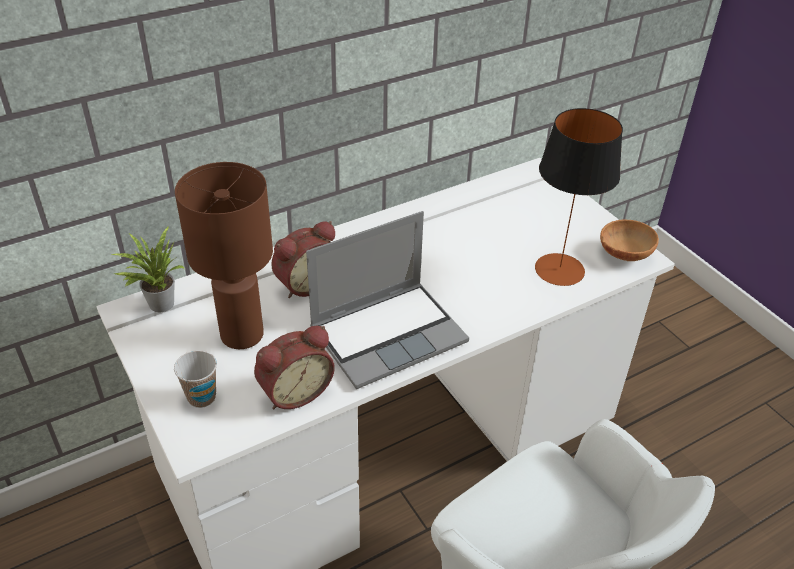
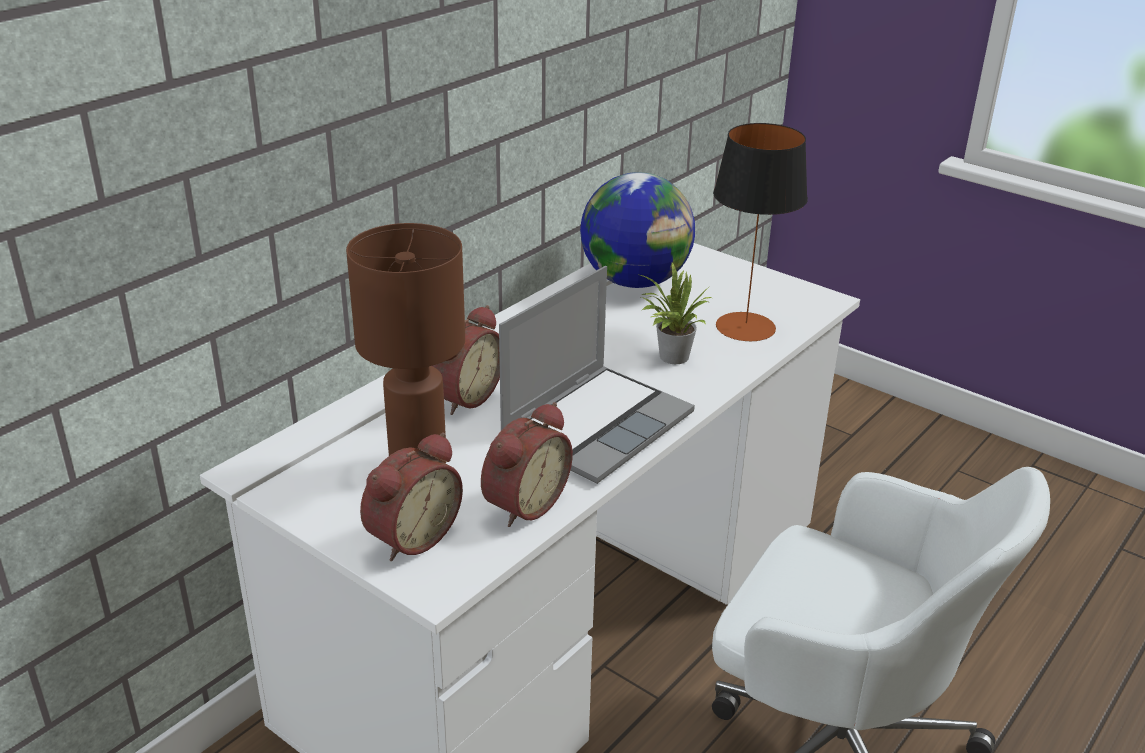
camera: 20 degrees left, 10 degrees down
(158, 303) = (284, 454): potted plant -> potted plant (670, 357)
(201, 397) = (410, 536): cup -> alarm clock
(495, 205) = (635, 281): none -> globe
(623, 254) = (803, 300): brown bowl -> none

